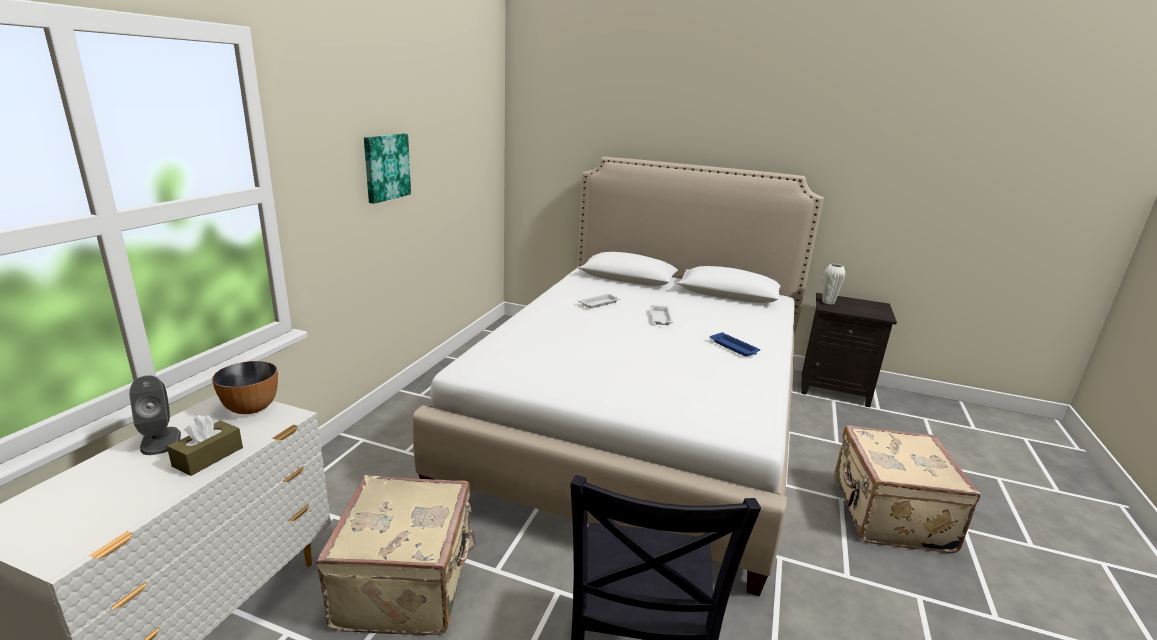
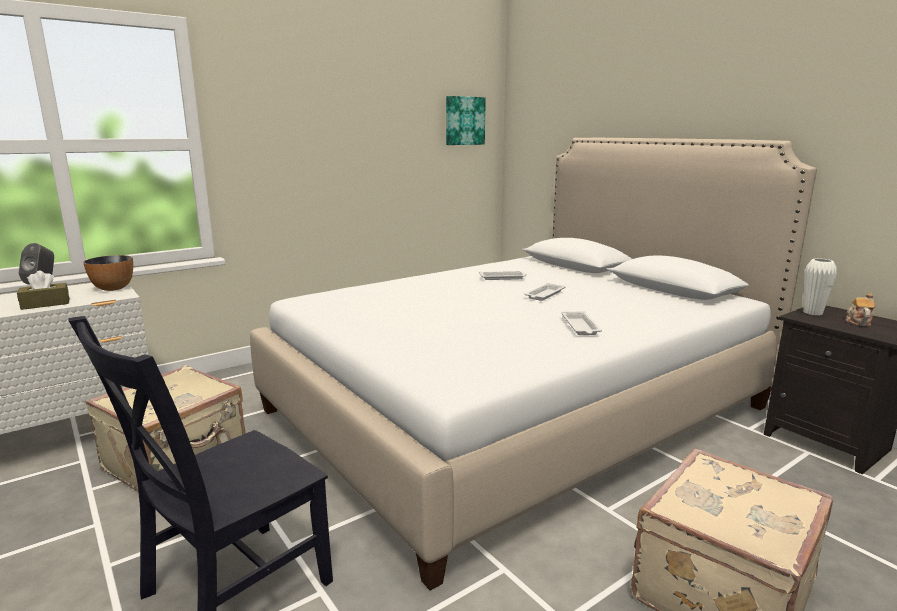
camera: 35 degrees right, 5 degrees down
(385, 167) = (331, 138): picture -> picture (464, 121)
(734, 348) = (580, 327): blue tray -> white tray
(857, 306) = (857, 322): none -> teapot

